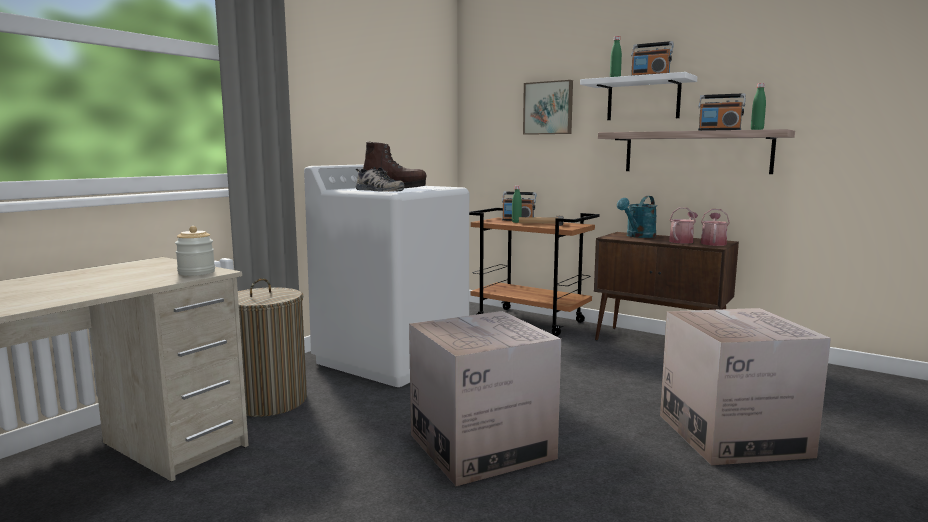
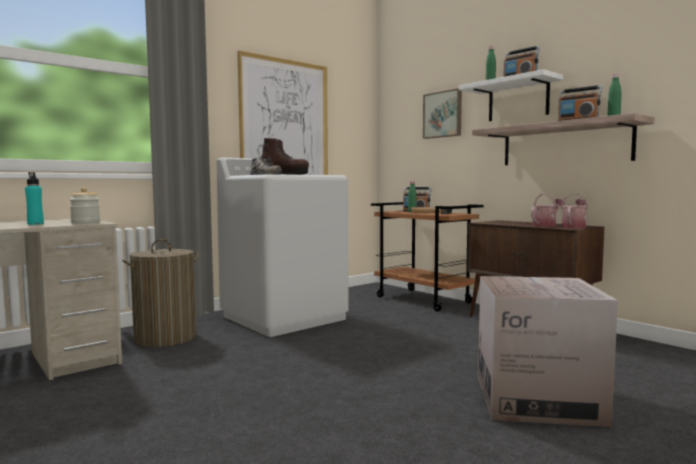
camera: 15 degrees right, 5 degrees down
(128, 278) = (35, 224): none -> turquoise bottle
(366, 118) = (285, 125): none -> picture
(481, 446) = (295, 383): cardboard box -> none
(638, 236) = (510, 222): turquoise watering can -> none

